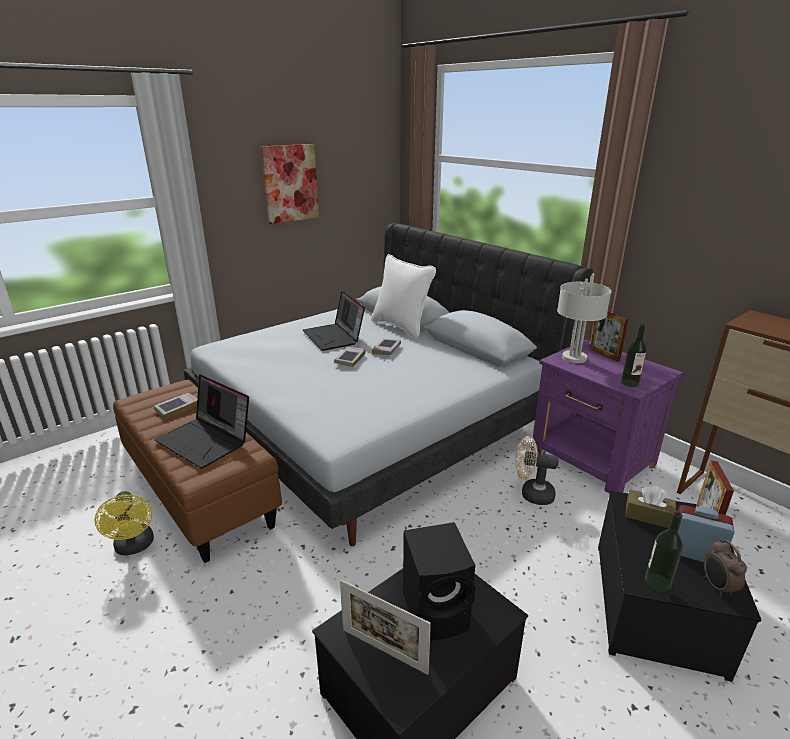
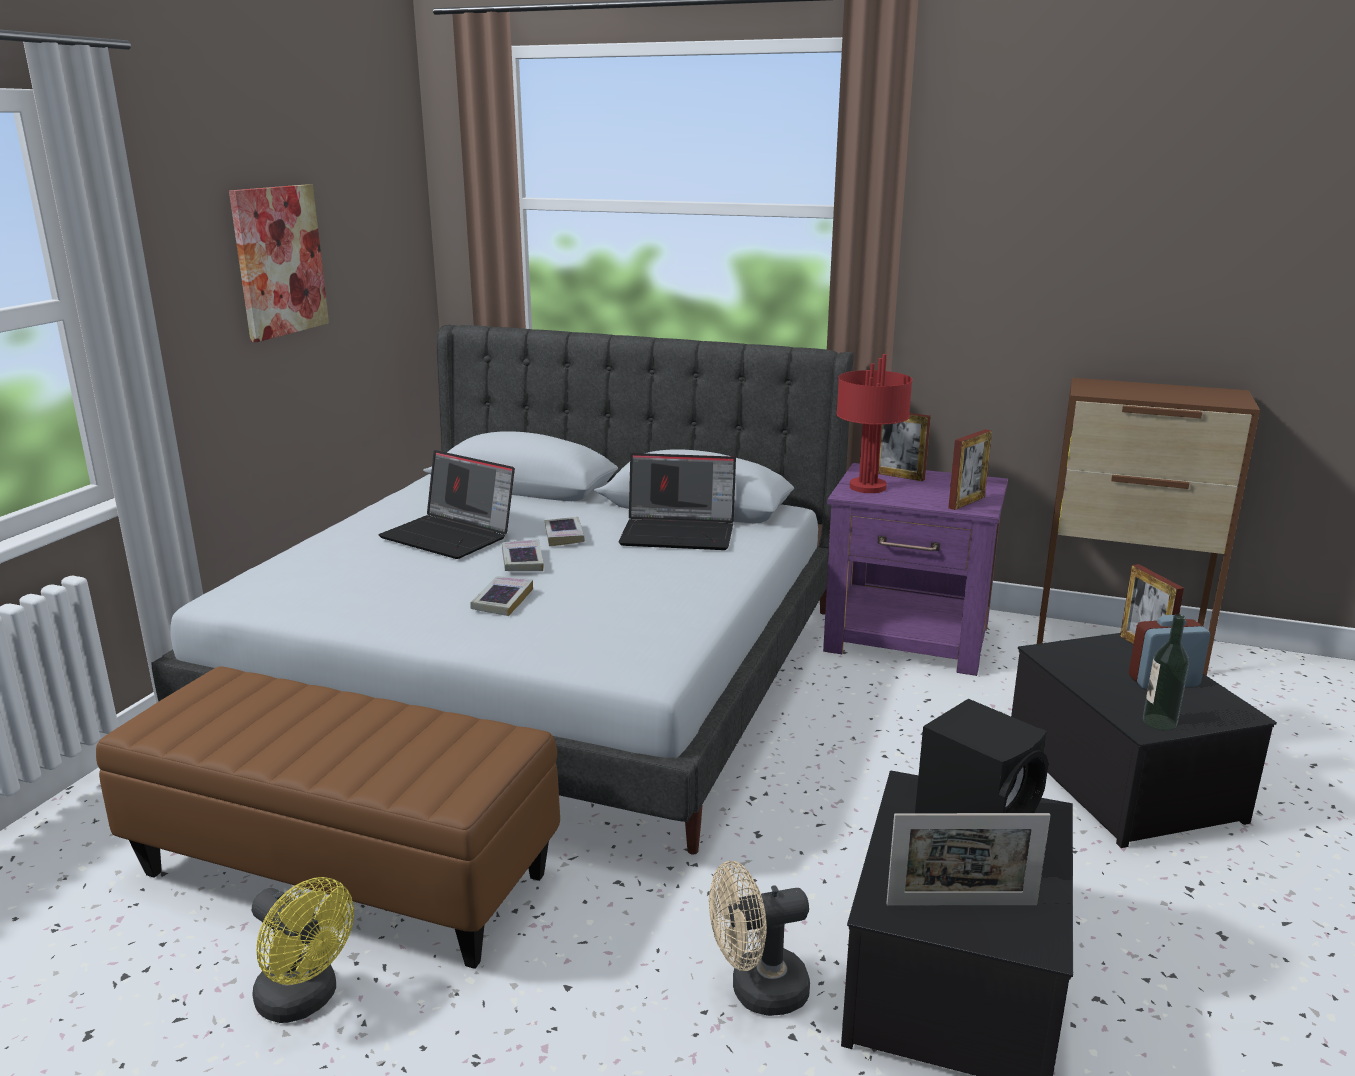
camera: 30 degrees left, 5 degrees down
(177, 408) = (268, 712): book -> book (502, 601)
(206, 441) = (401, 743): laptop -> laptop (680, 533)
(401, 327) = (545, 500): white pillow -> none
(531, 494) = (875, 704): beige fan -> beige fan (757, 991)
(573, 358) = (867, 487): grey table lamp -> red table lamp
(629, 383) = (966, 502): bottle -> picture frame
(648, 516) = (1084, 660): brown tissue box -> none
(717, 587) = (1213, 706): alarm clock -> none

